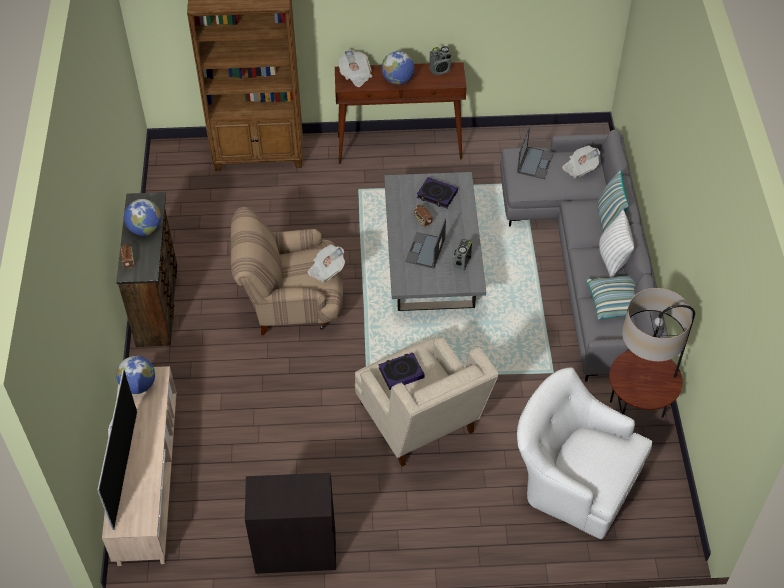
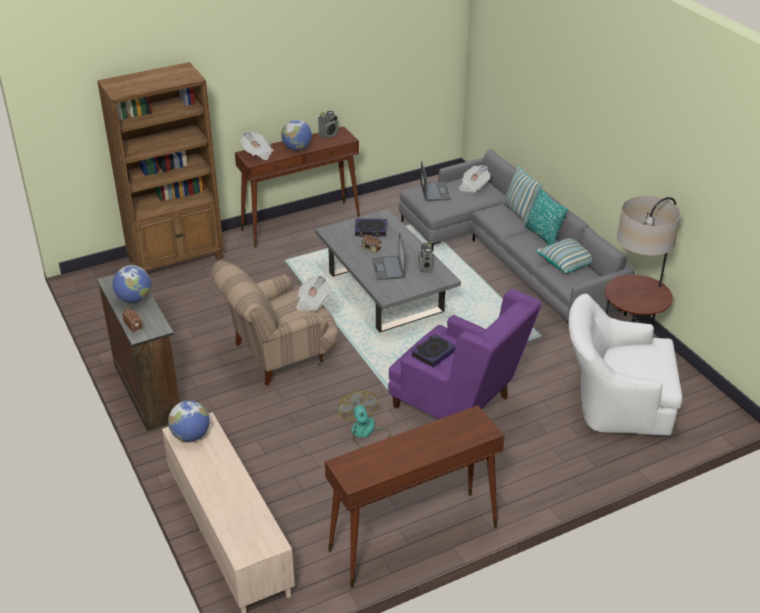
camera: 25 degrees left, 15 degrees down
(124, 469) = (220, 506): television -> none
(295, 550) = (412, 539): black cabinet -> brown console table
(319, 421) = (365, 433): none -> fan
(422, 425) = (459, 406): beige armchair -> purple armchair
(612, 259) = (543, 236): white pillow -> turquoise pillow

